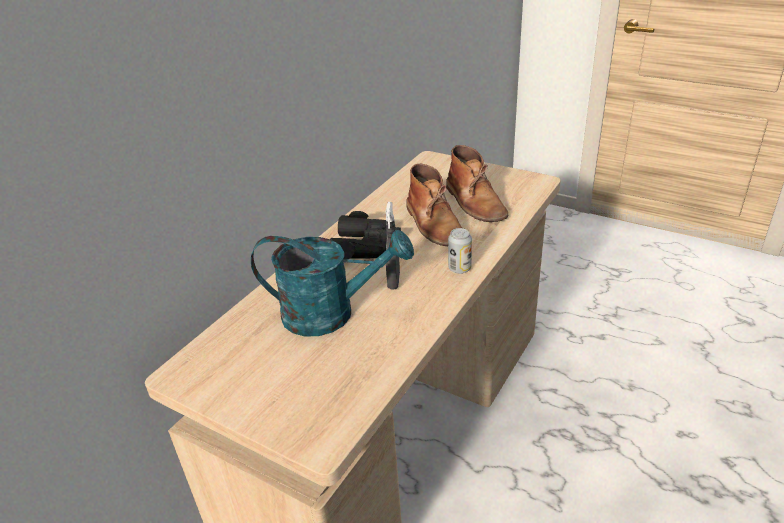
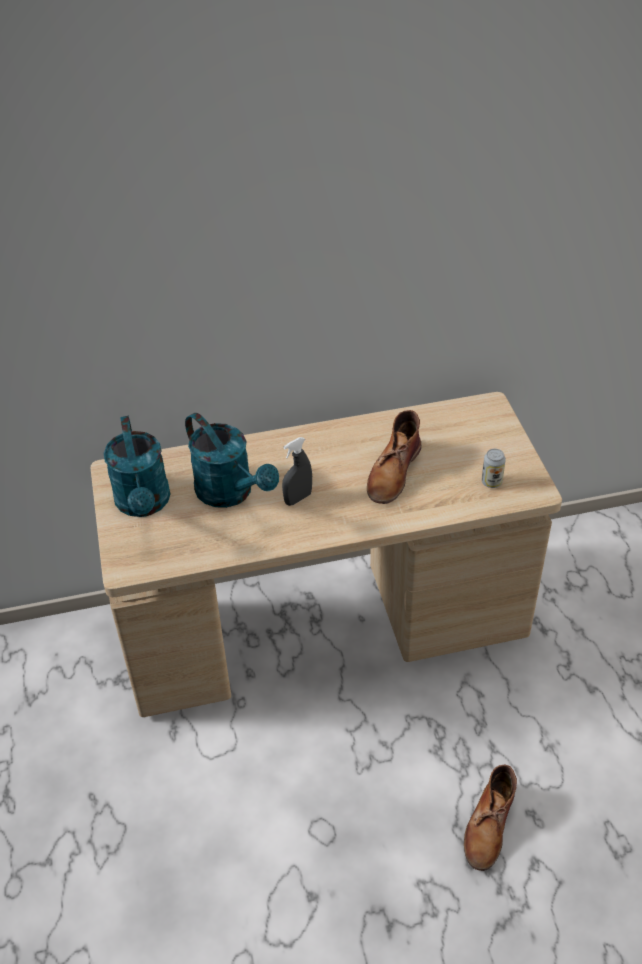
camera: 45 degrees right, 10 degrees up
(258, 376) = (144, 504): none -> turquoise watering can
(366, 246) = (322, 456): black binoculars -> none
(459, 268) = (352, 522): can -> can (491, 482)
(475, 202) = (453, 474): brown boot -> brown boot (489, 825)

